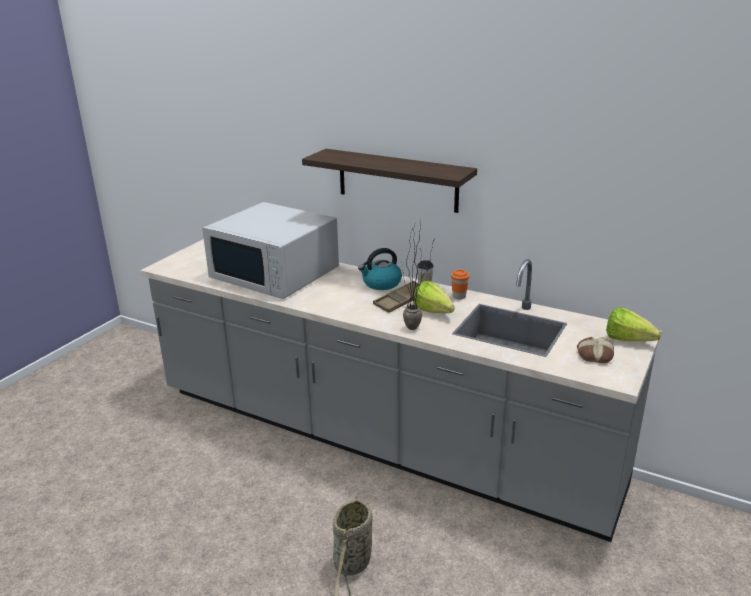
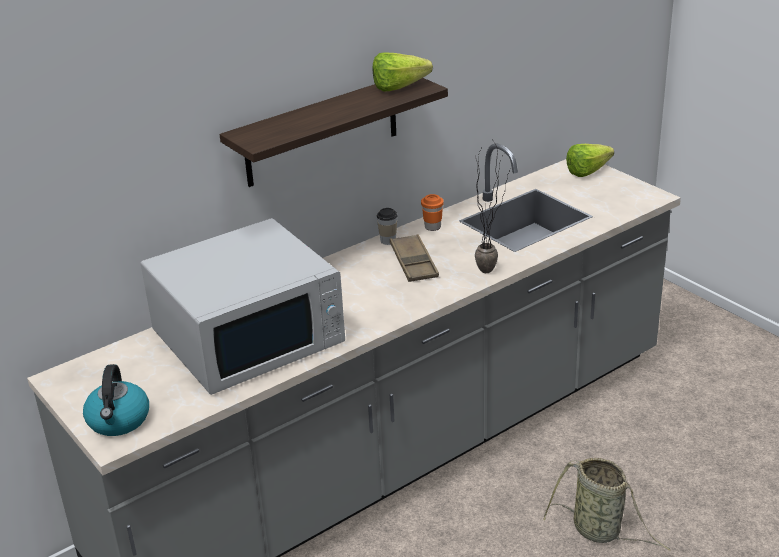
camera: 65 degrees left, 5 degrees up
(381, 284) = (356, 266): kettle -> kettle (119, 421)
(435, 313) = (462, 250): lettuce -> lettuce (404, 87)
(594, 354) = (603, 194): bread -> none

